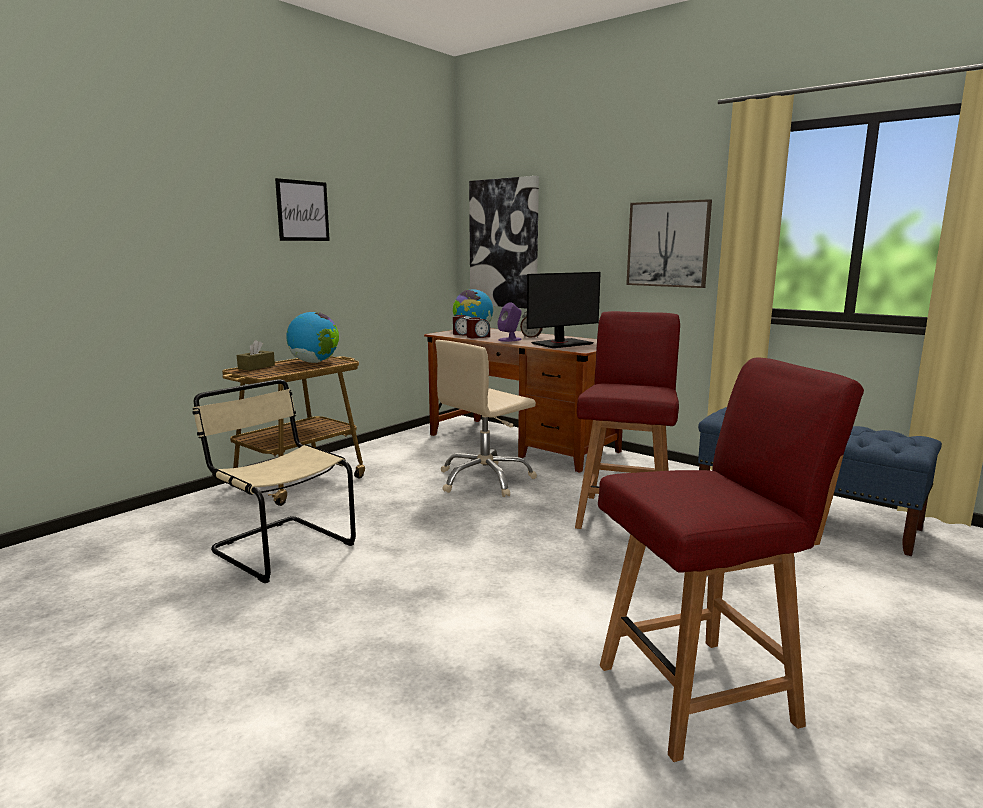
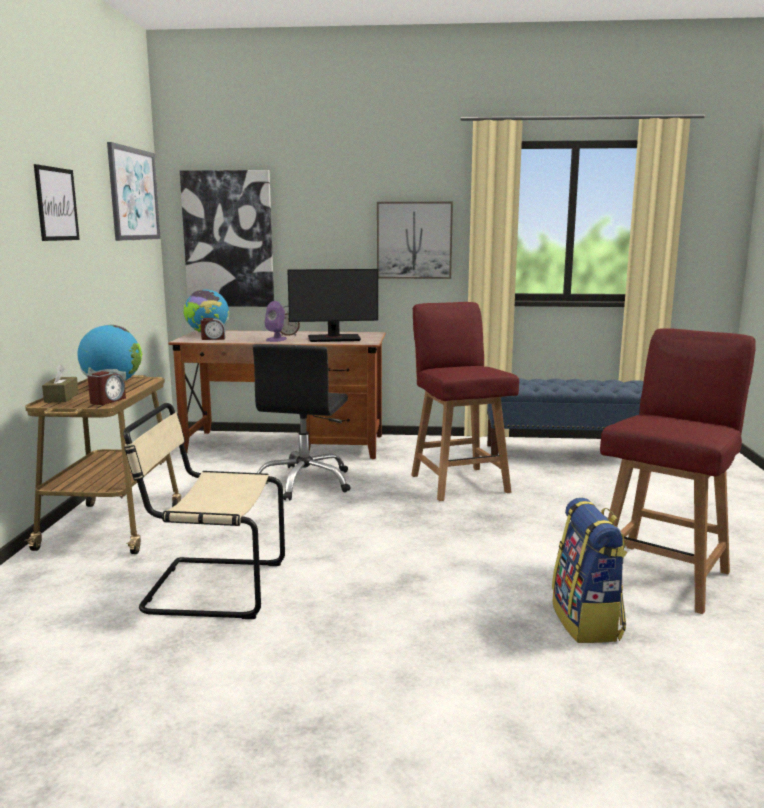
camera: 35 degrees left, 0 degrees up
(416, 203) = (134, 194): none -> picture
(478, 337) = (236, 340): alarm clock -> alarm clock (107, 401)
(485, 480) = (305, 482): beige office chair -> black office chair
(520, 706) = (587, 622): none -> backpack
(561, 344) = (334, 338): monitor -> monitor turned 60 degrees clockwise

